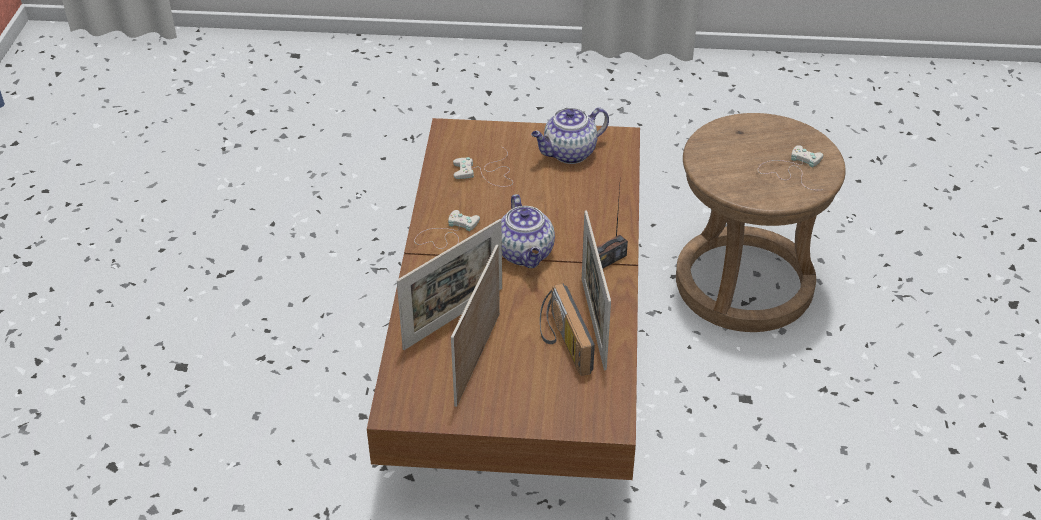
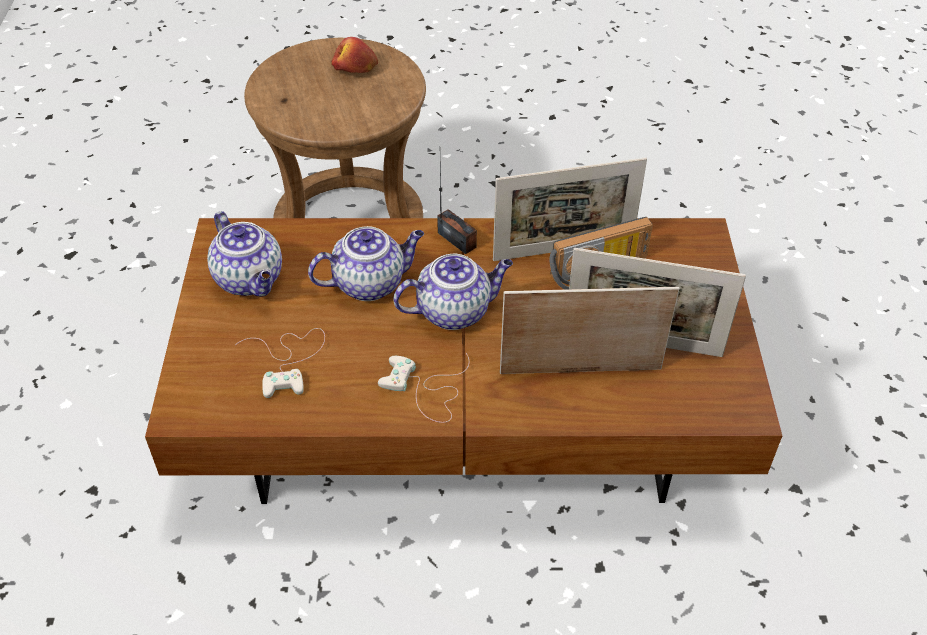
camera: 95 degrees left, 5 degrees up
(453, 318) = (580, 370): picture frame -> picture frame turned 45 degrees counterclockwise
(561, 211) = (370, 283): none -> teapot
(791, 170) = (355, 68): white game controller -> apple

